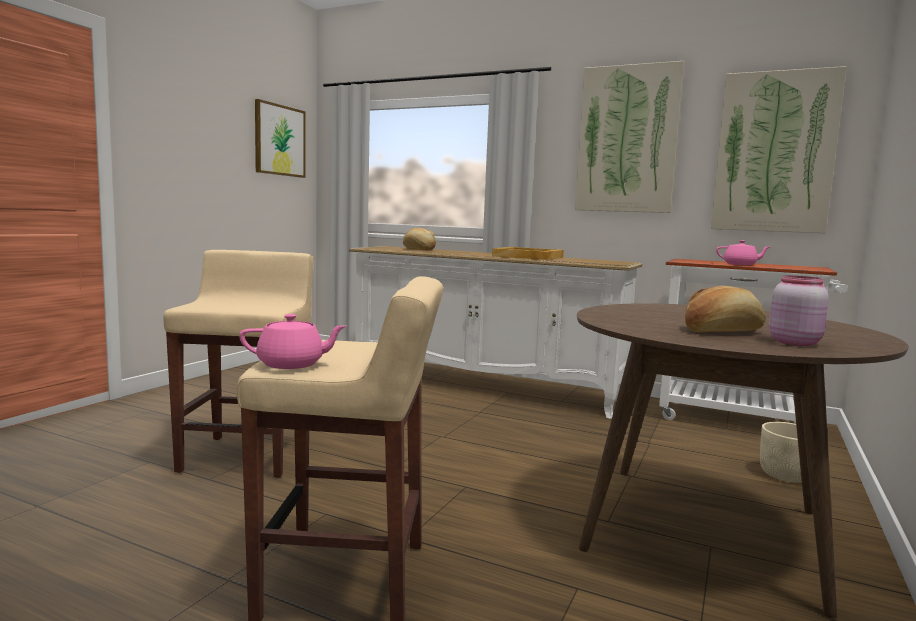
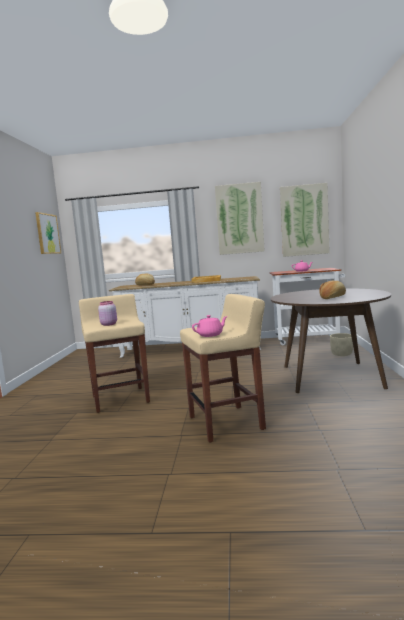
camera: 20 degrees left, 0 degrees up
(794, 342) = (359, 297): pink jar -> pink jar (109, 324)

